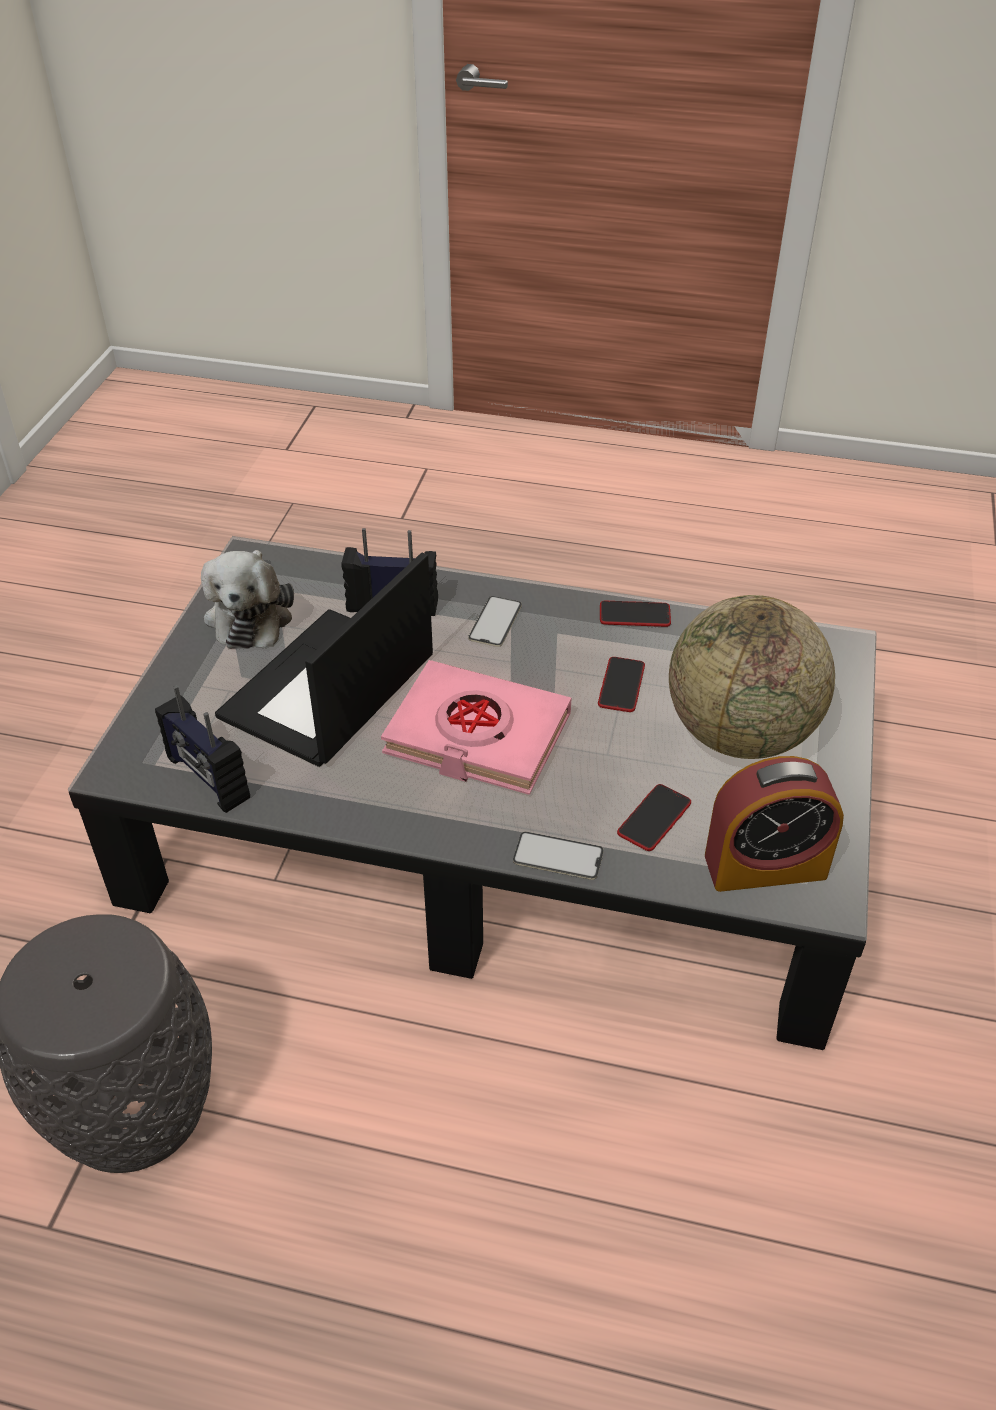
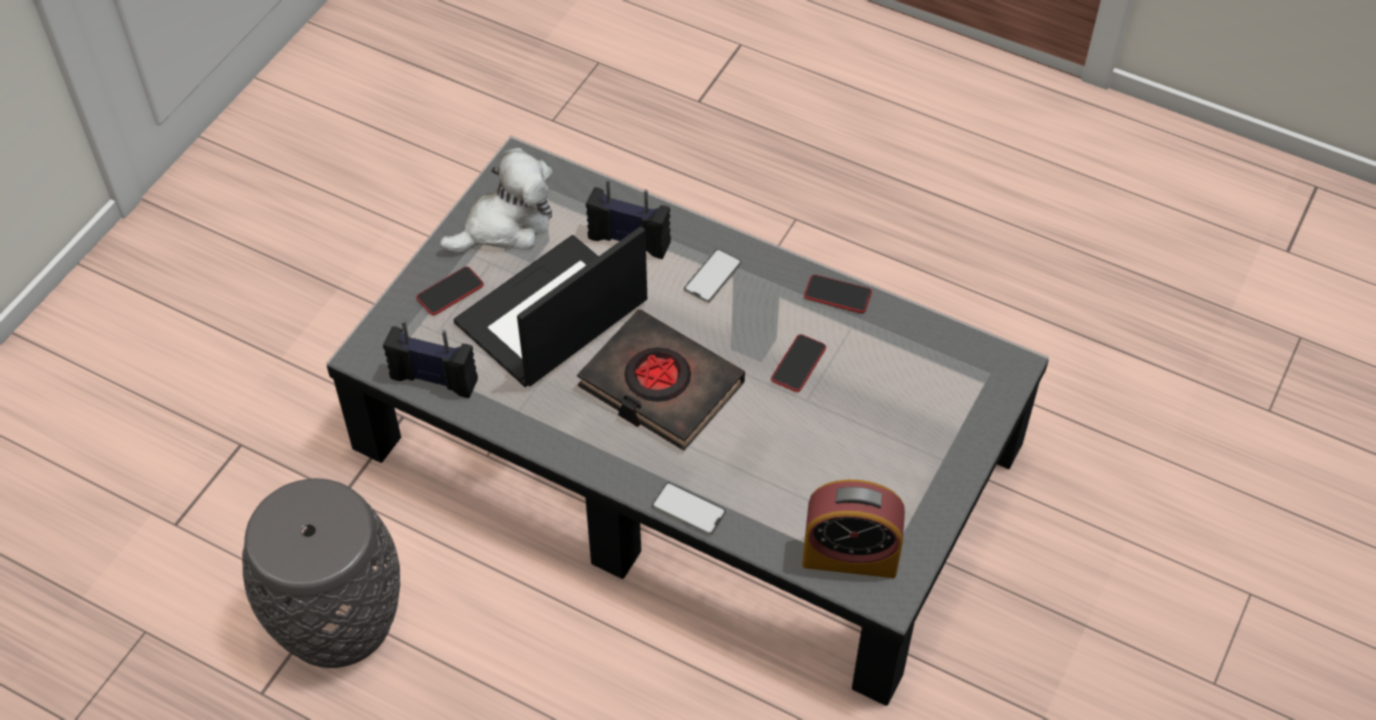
camera: 15 degrees right, 10 degrees up
(207, 778) = (434, 378): radio -> radio turned 135 degrees clockwise
(250, 615) = (506, 225): plush toy -> plush toy turned 135 degrees counterclockwise
(477, 736) = (660, 386): pink book -> black book
(654, 818) = (777, 494): phone -> phone (450, 292)
(740, 733) = (881, 432): globe -> none

